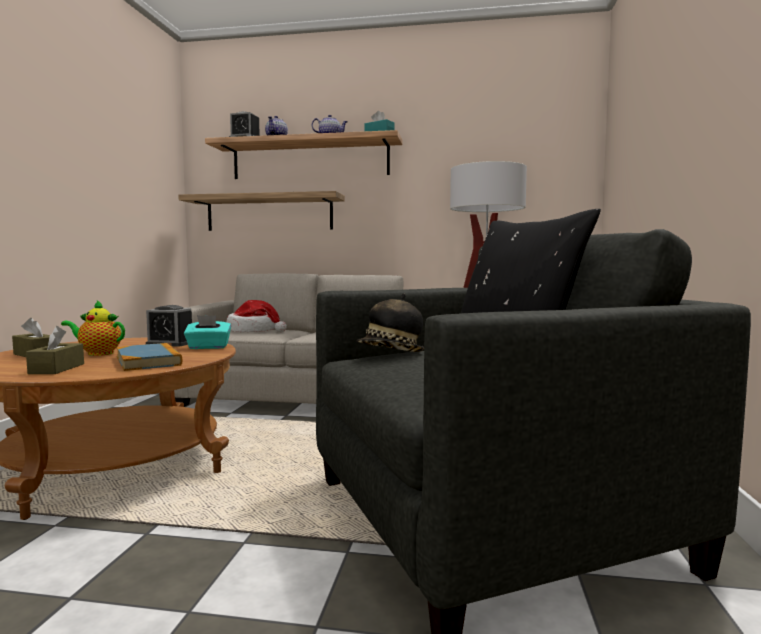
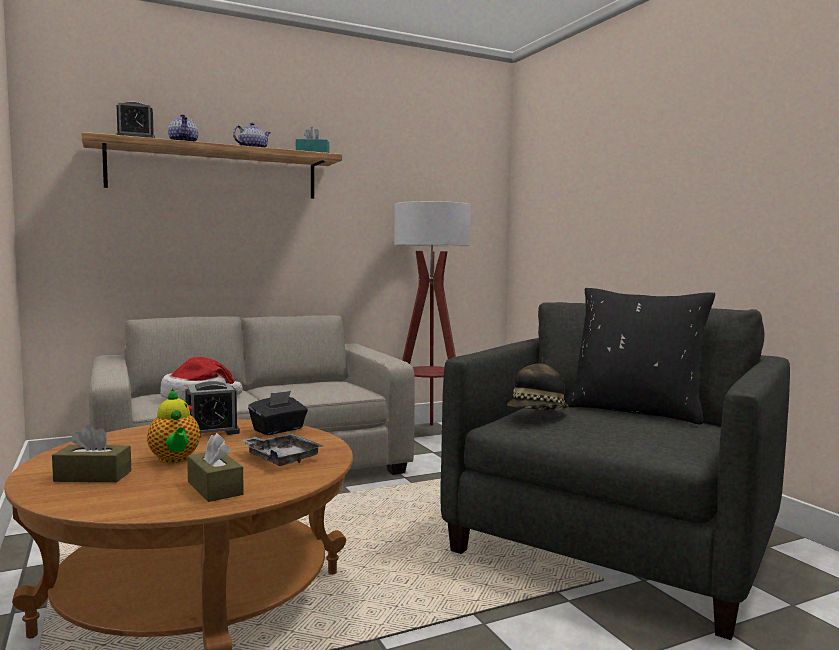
camera: 35 degrees left, 0 degrees up
(97, 353) = (175, 459): teapot -> teapot turned 90 degrees counterclockwise
(148, 361) = (281, 458): book -> grey tray
(208, 347) = (278, 430): turquoise tissue box -> black tissue box
(269, 213) = (157, 237): shelf -> none

